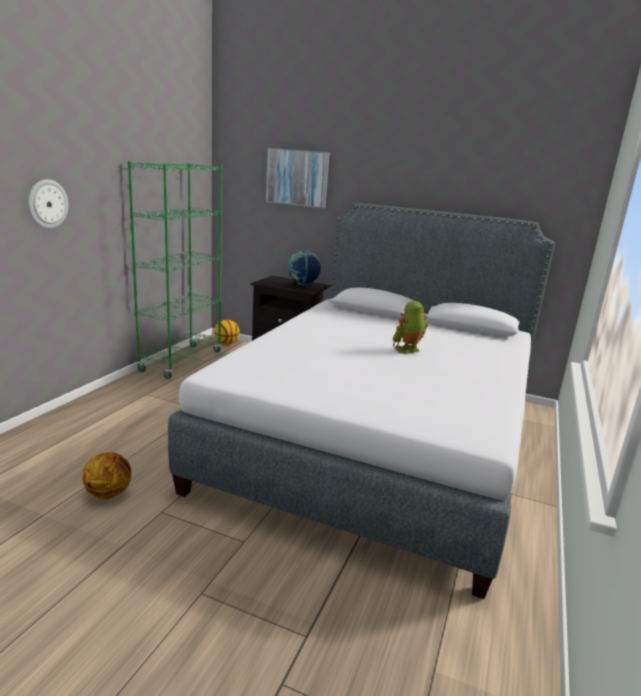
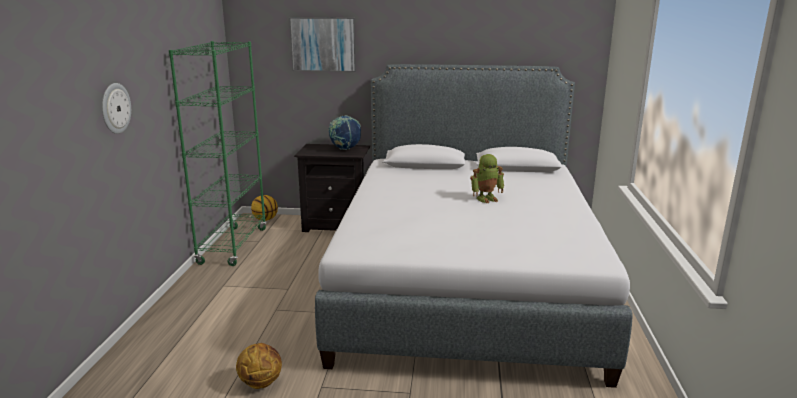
camera: 15 degrees left, 0 degrees up
(408, 351) = (486, 198): toy robot -> toy robot turned 150 degrees counterclockwise

